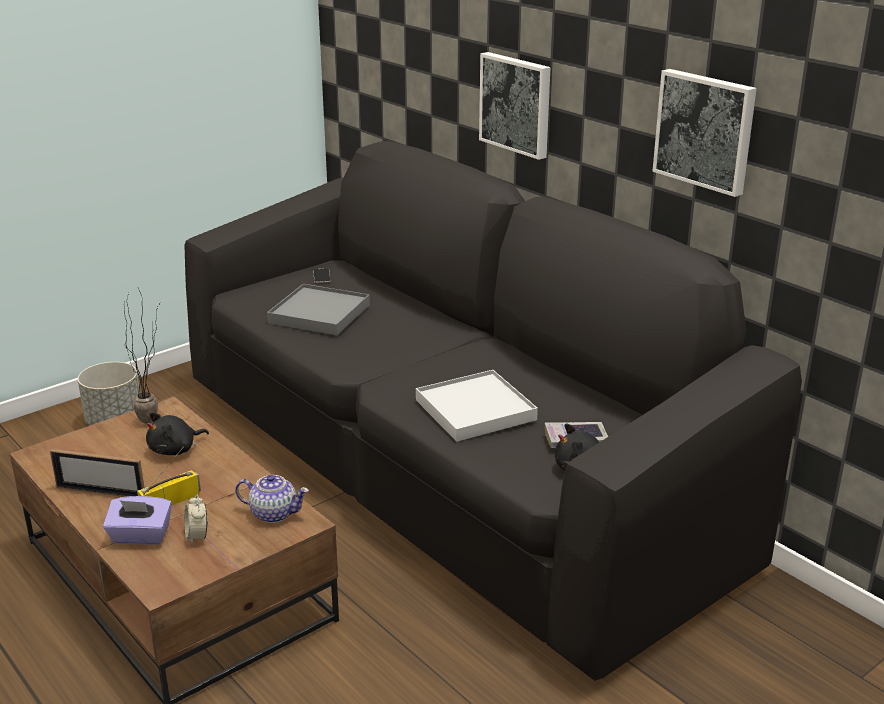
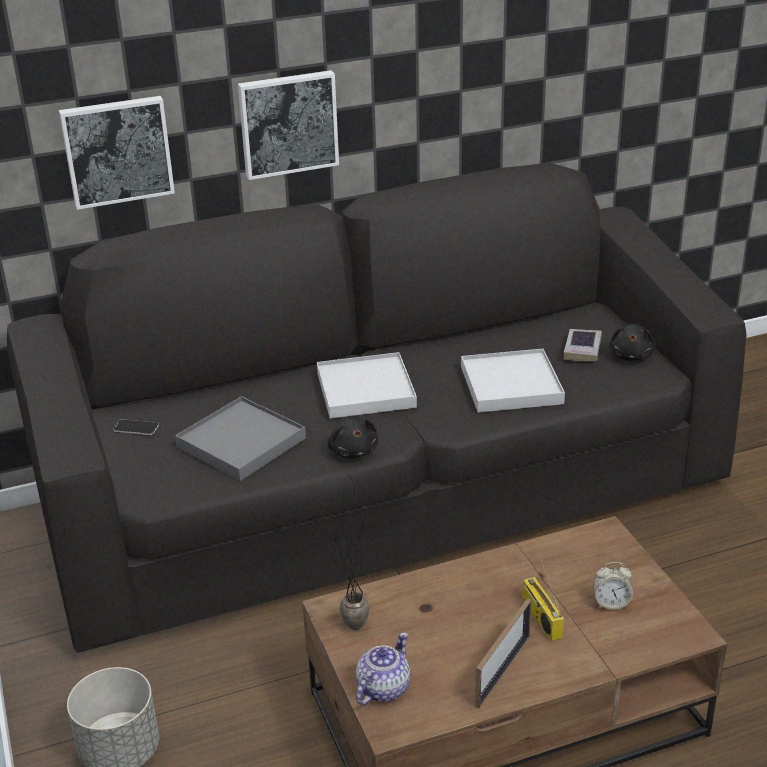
camera: 70 degrees left, 5 degrees up
(140, 536) = (600, 643): purple tissue box -> none
(175, 450) = (433, 607): black plush toy -> black plush toy (353, 450)
(273, 513) = (585, 550): teapot -> teapot (382, 689)
(424, 345) = (366, 390): none -> white tray
(705, 130) = (513, 66): picture -> picture (117, 151)

